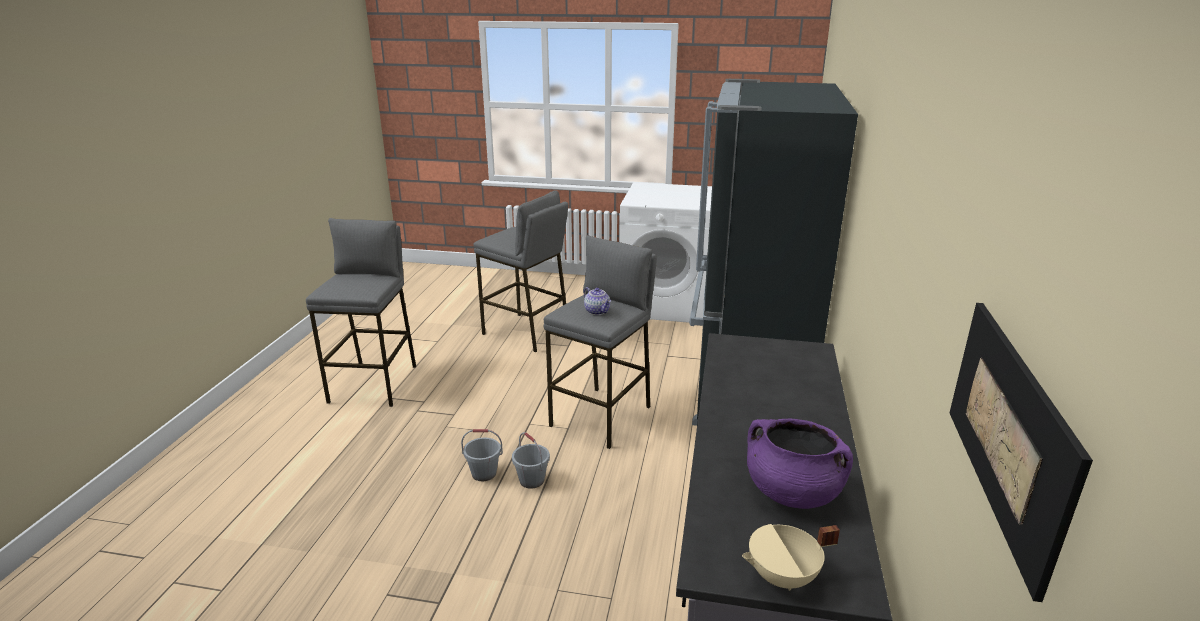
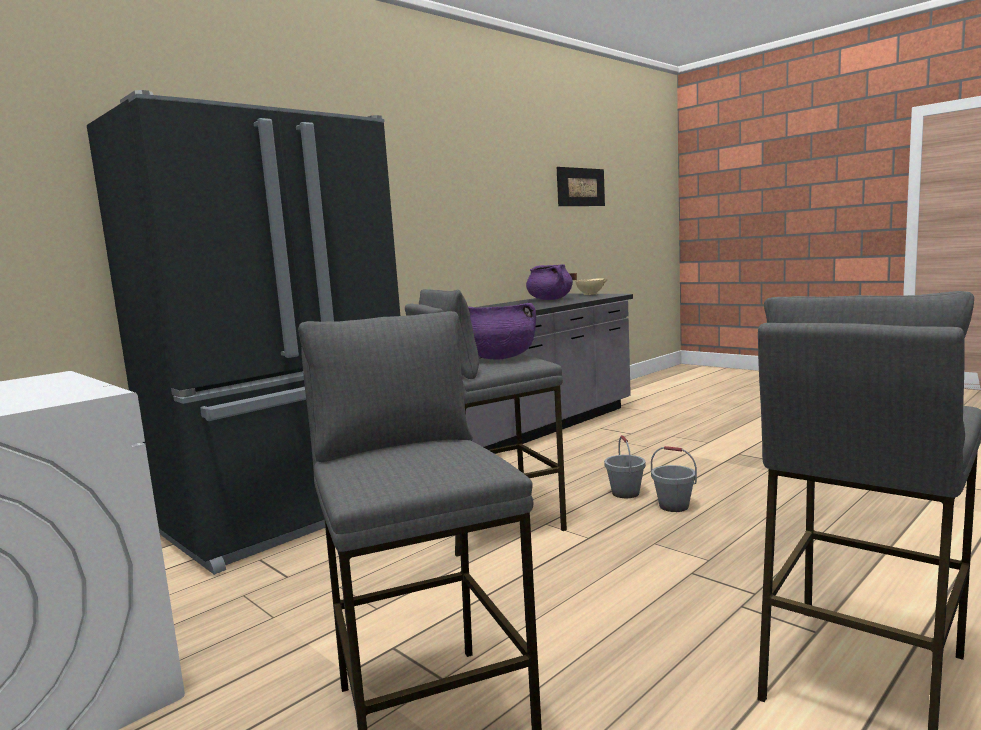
camera: 145 degrees left, 15 degrees down
(598, 311) = (498, 358): teapot -> purple cooking pot

